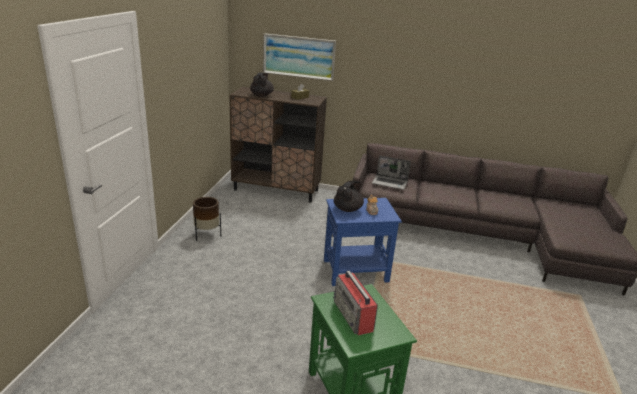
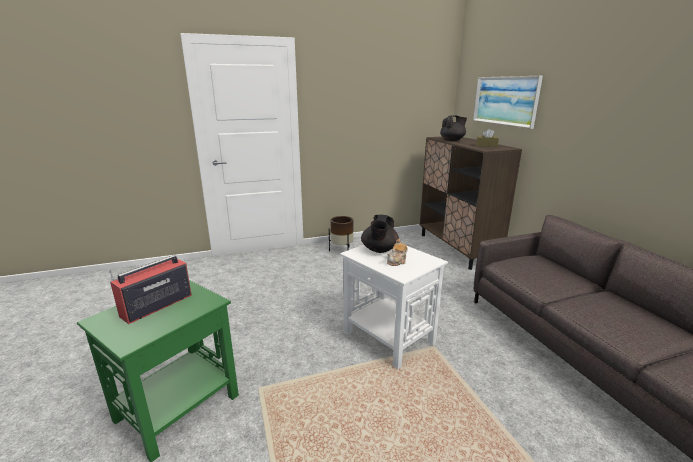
camera: 60 degrees right, 5 degrees down
(348, 209) = (379, 250): black teapot -> black teapot turned 105 degrees clockwise
(356, 271) = (389, 338): blue side table -> white side table
(390, 183) = (535, 269): laptop -> none

